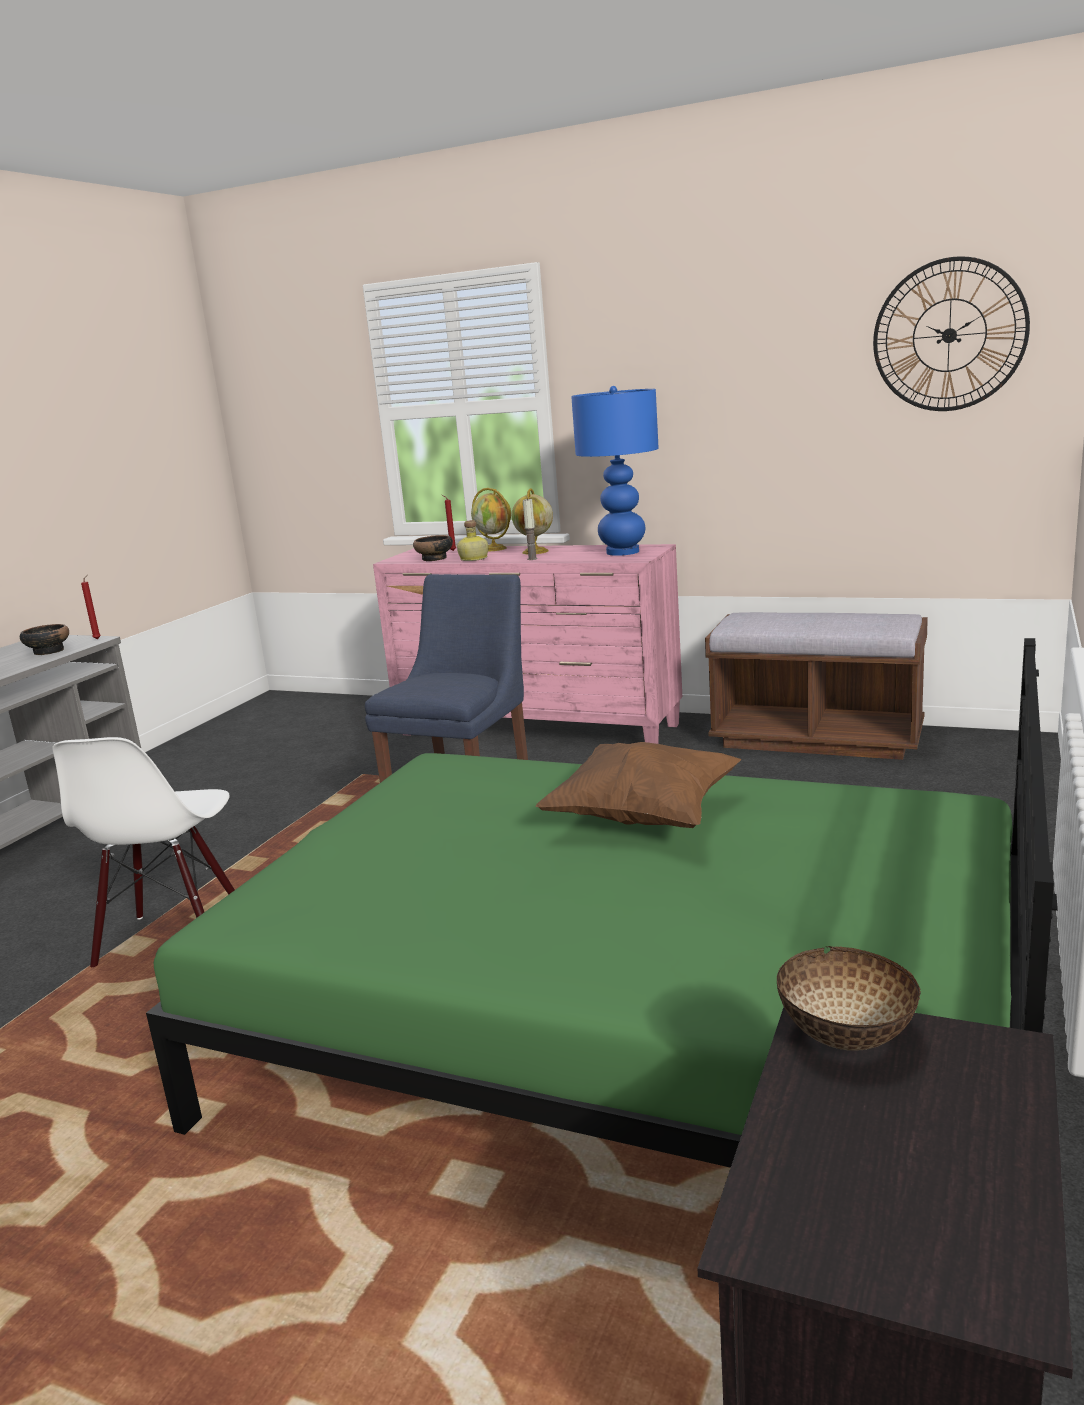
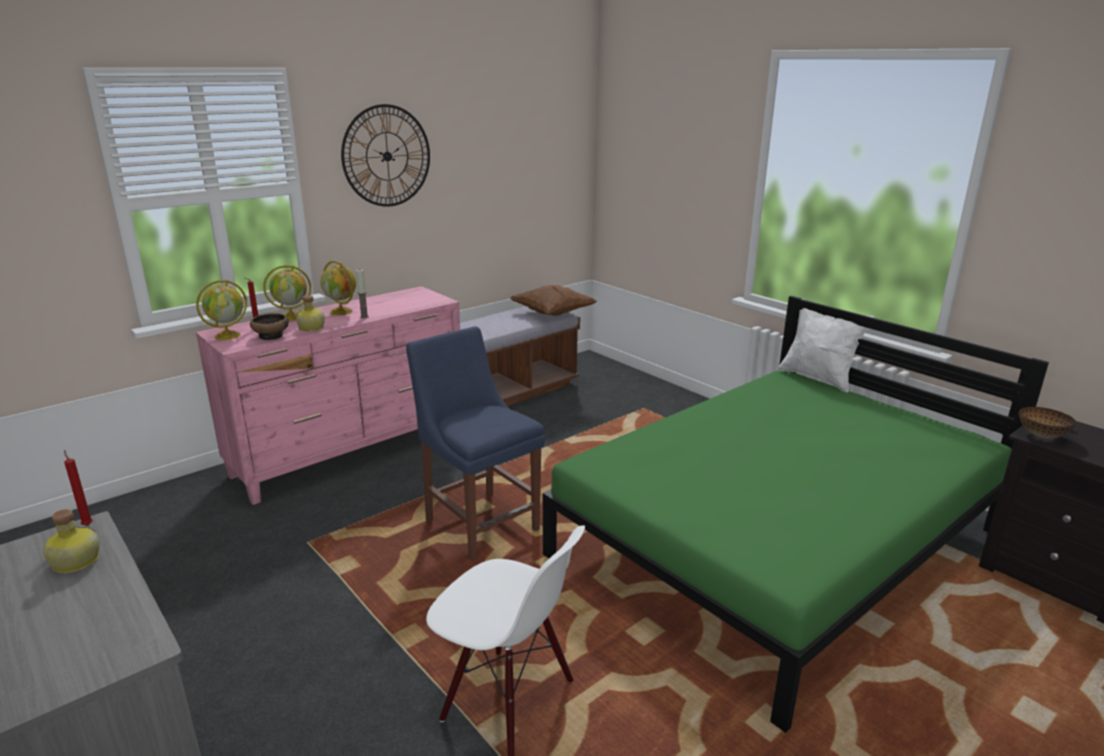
camera: 65 degrees left, 5 degrees up
(48, 651) = (74, 562): bowl -> bottle
(419, 553) = (228, 335): none -> globe
(623, 552) = (411, 298): blue table lamp -> none
(644, 817) = (743, 431): brown pillow -> brown pillow (552, 314)
(949, 335) = (543, 140): wall clock -> wall clock (387, 156)
(1006, 830) = (818, 378): none -> white pillow

